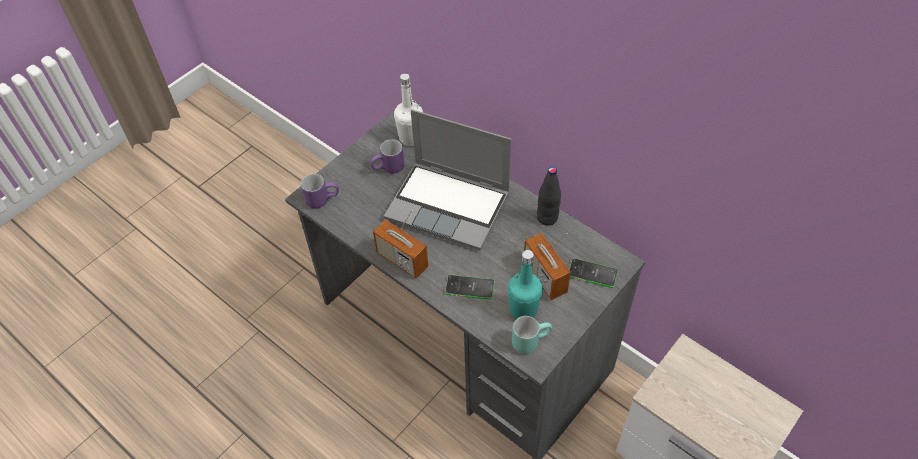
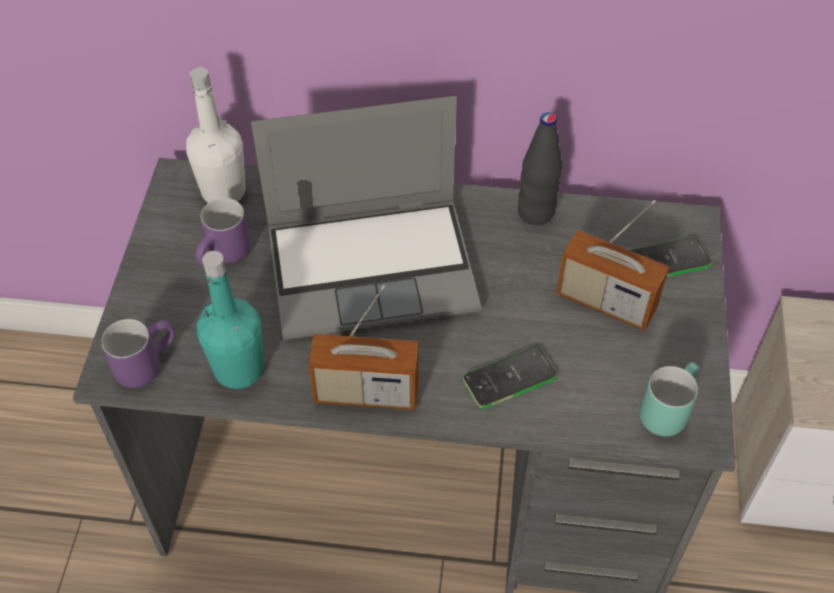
camera: 35 degrees left, 0 degrees up
(523, 310) = (617, 368): turquoise bottle -> turquoise bottle (239, 369)

